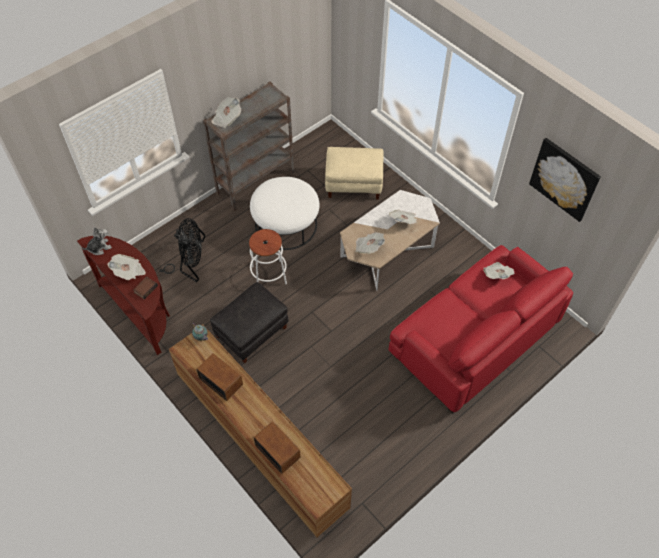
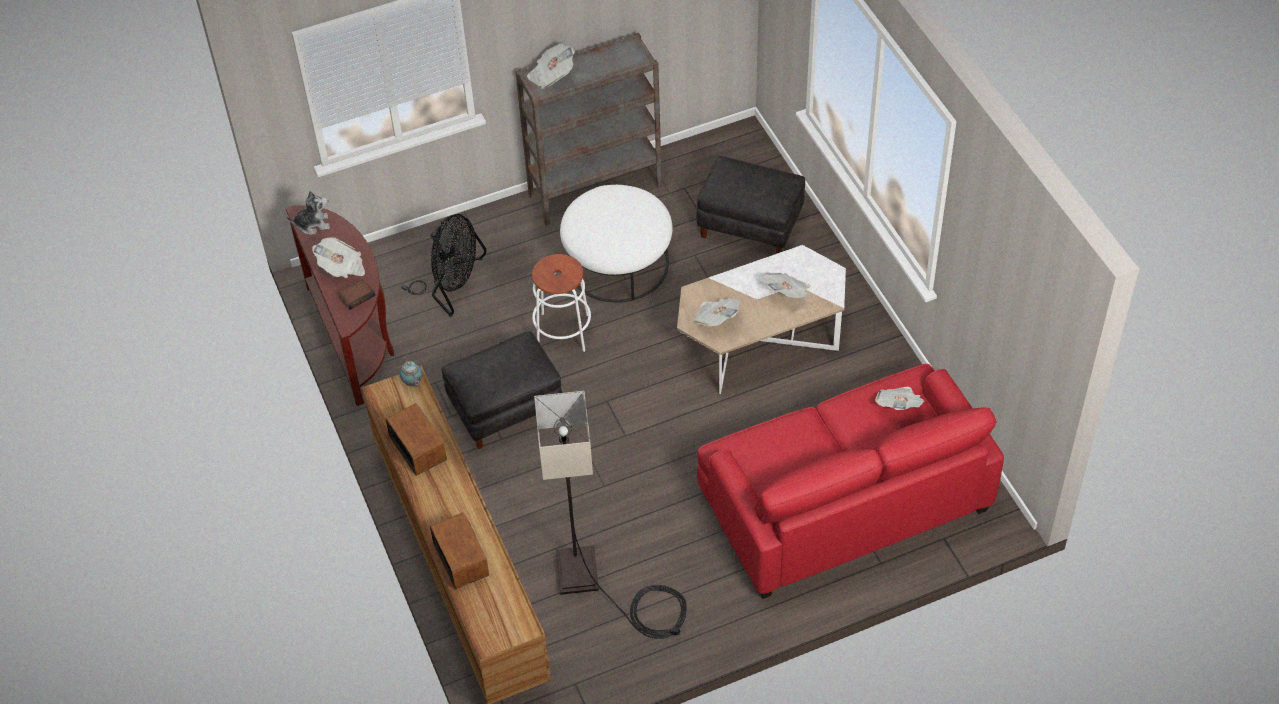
camera: 20 degrees right, 5 degrees down
(354, 184) = (751, 225): beige ottoman -> black ottoman
(367, 435) = (620, 594): none -> floor lamp
(564, 179) = (999, 266): picture -> none

